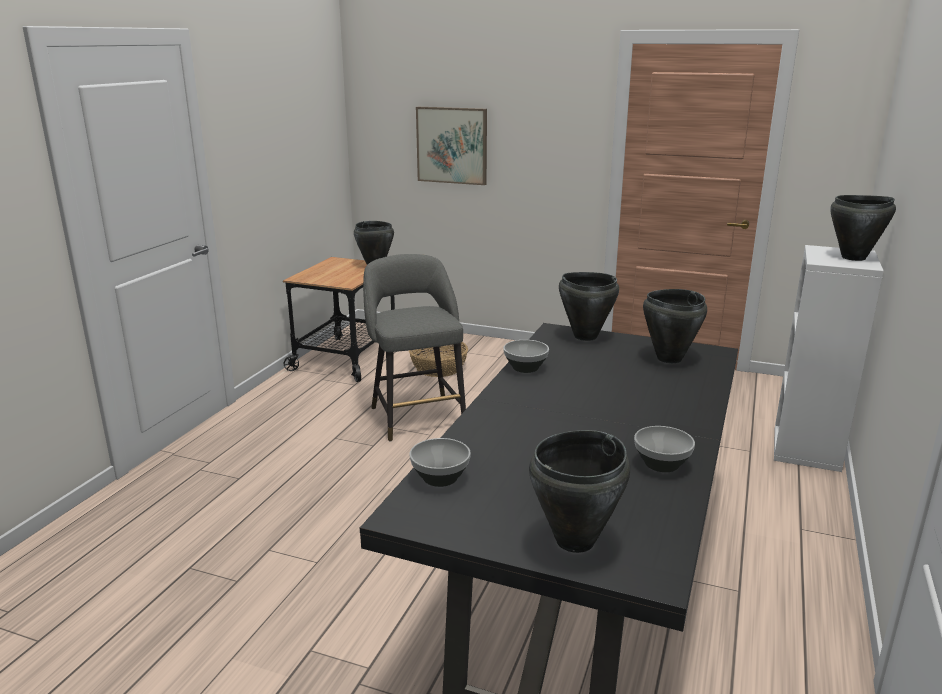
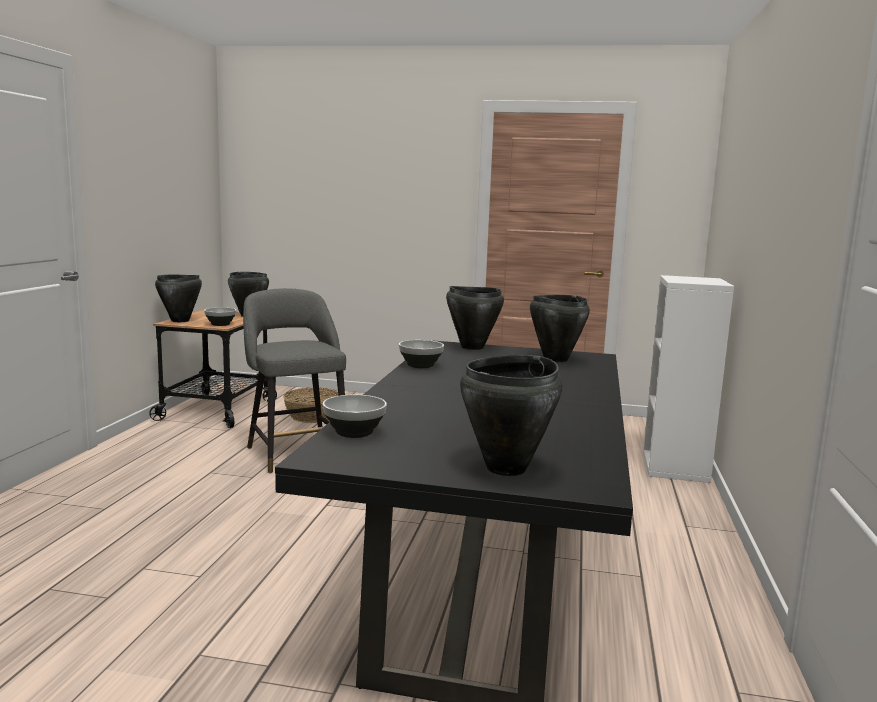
camera: 10 degrees left, 10 degrees down
(452, 145) = (325, 205): picture -> none
(661, 465) = (573, 420): bowl -> bowl (220, 324)
(854, 258) = (705, 280): black cooking pot -> black cooking pot (180, 321)

